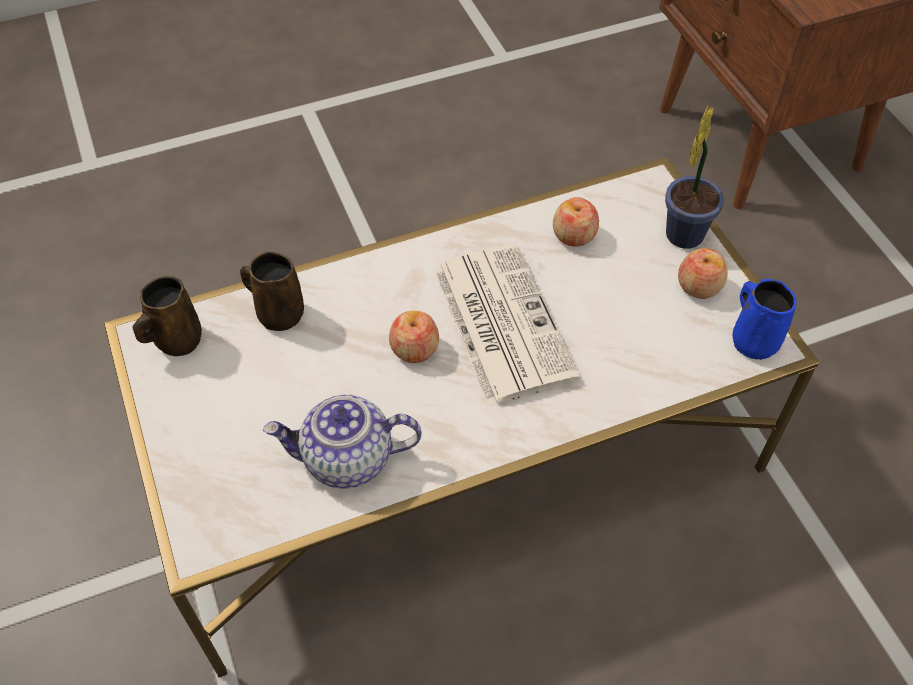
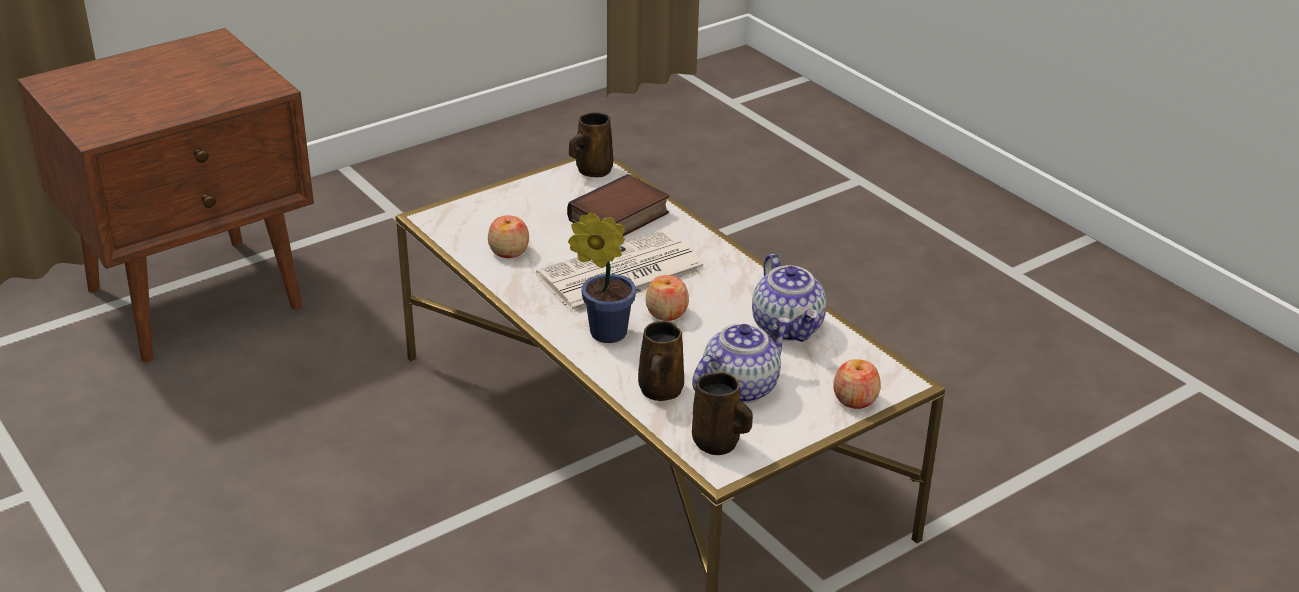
camera: 105 degrees left, 20 degrees down
(257, 382) = (739, 387): none -> teapot
(629, 346) = (619, 218): none -> book
(686, 231) = (487, 201): potted plant -> potted plant (603, 332)
(699, 286) = (546, 193): apple -> apple (855, 399)
(753, 340) = (592, 170): blue mug -> brown mug

